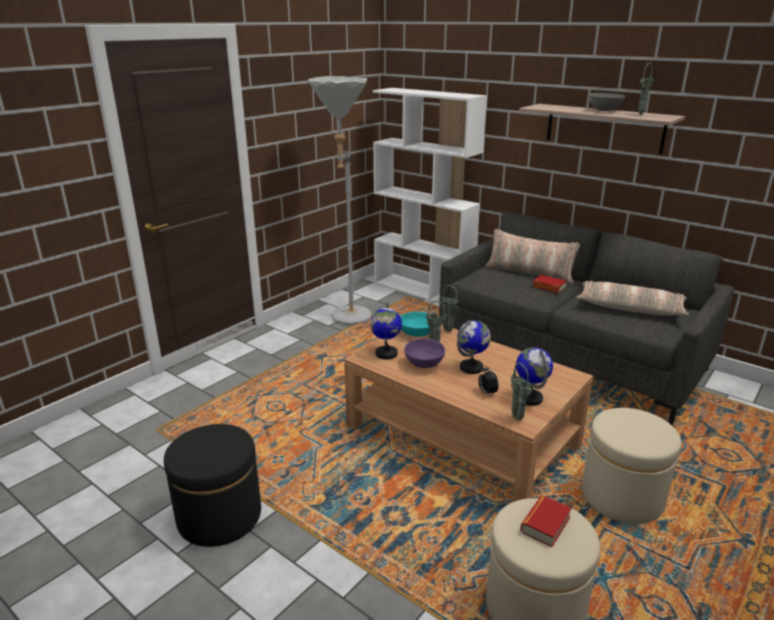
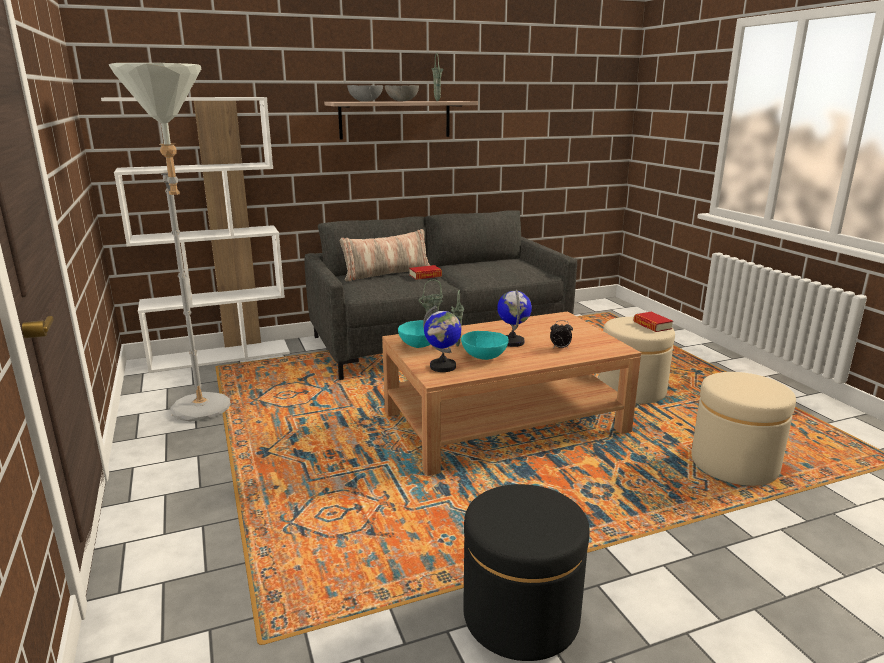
camera: 60 degrees left, 5 degrees down
(424, 364) = (483, 357): purple bowl -> turquoise bowl
(518, 420) = (611, 349): green vase -> none
(530, 398) = (582, 337): globe -> none
(545, 524) = (739, 384): book -> book (652, 325)
(566, 108) = (366, 101): none -> grey bowl
(630, 307) = (497, 268): pillow -> none

